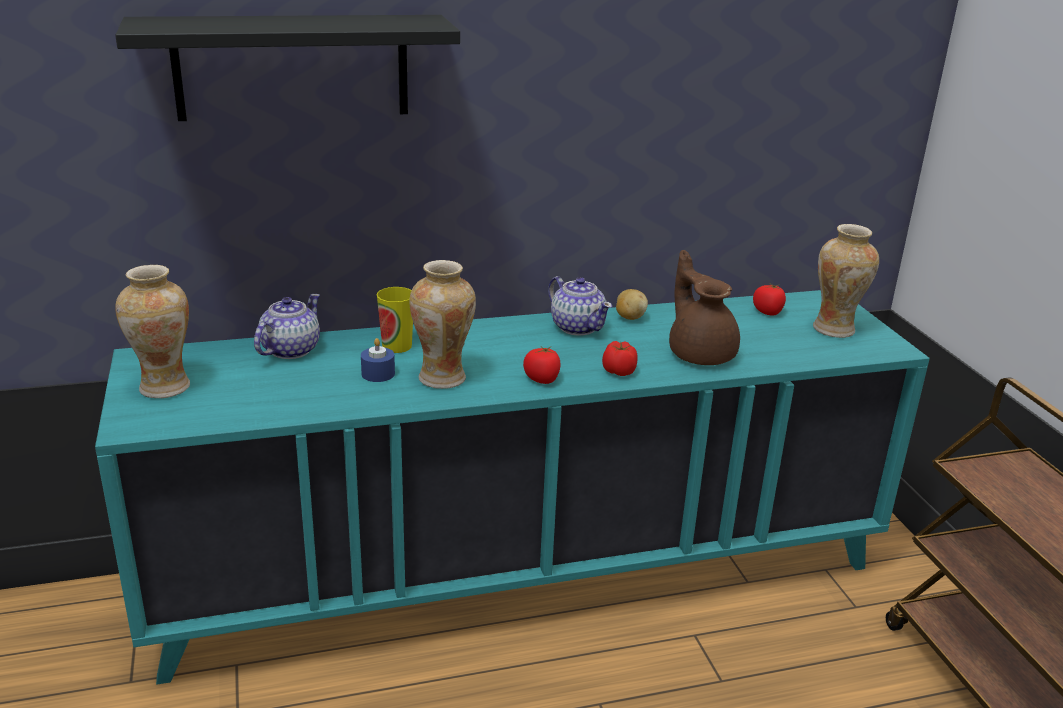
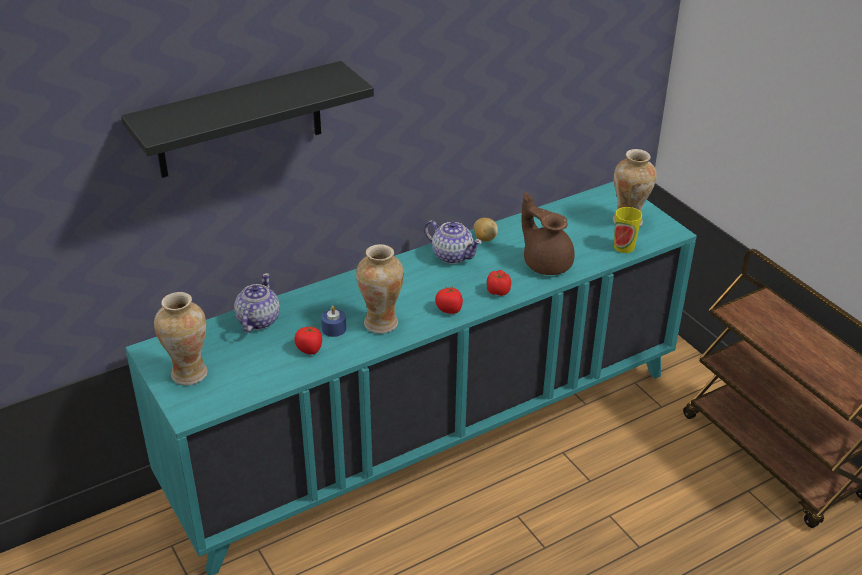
camera: 15 degrees left, 10 degrees up
(397, 346) = (333, 300): cup -> cup (624, 247)
(768, 312) = (578, 213): tomato -> tomato (309, 349)

